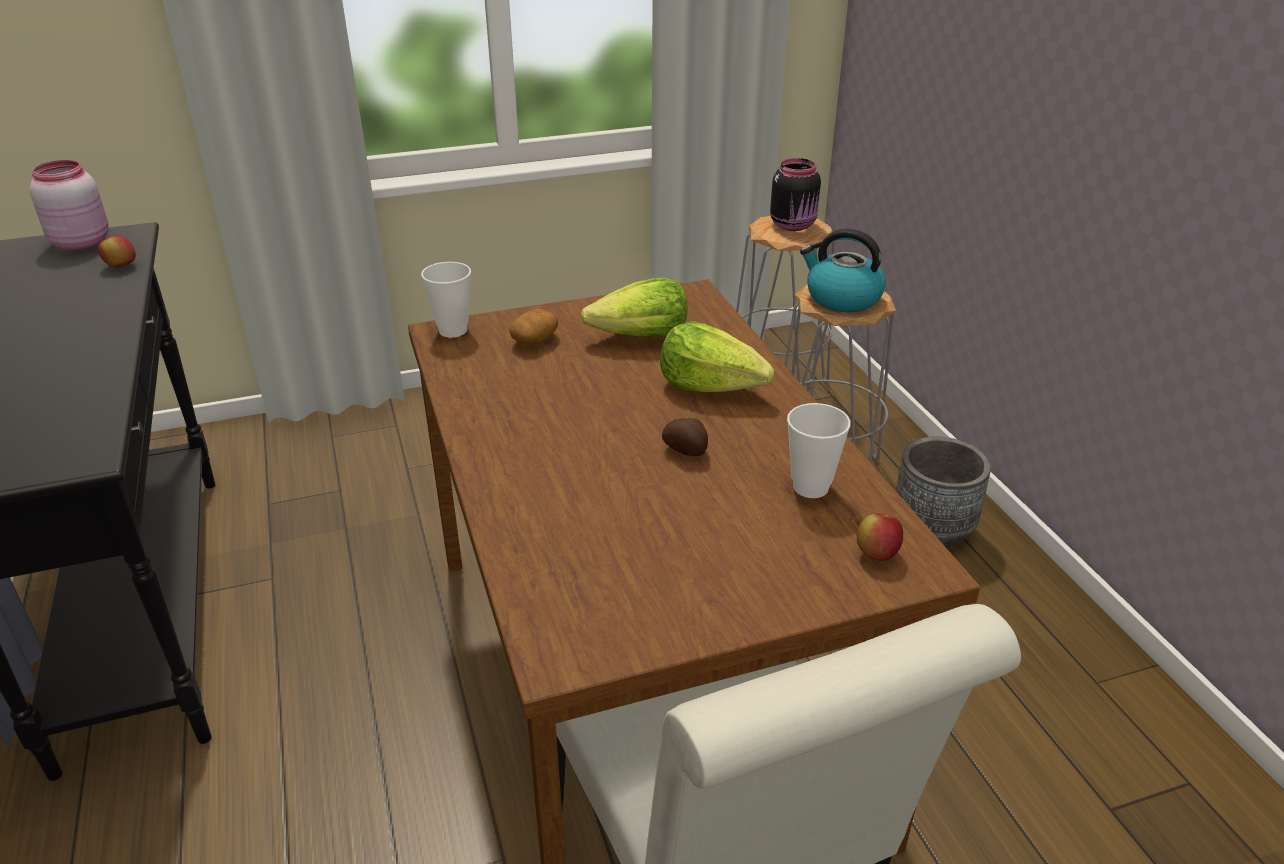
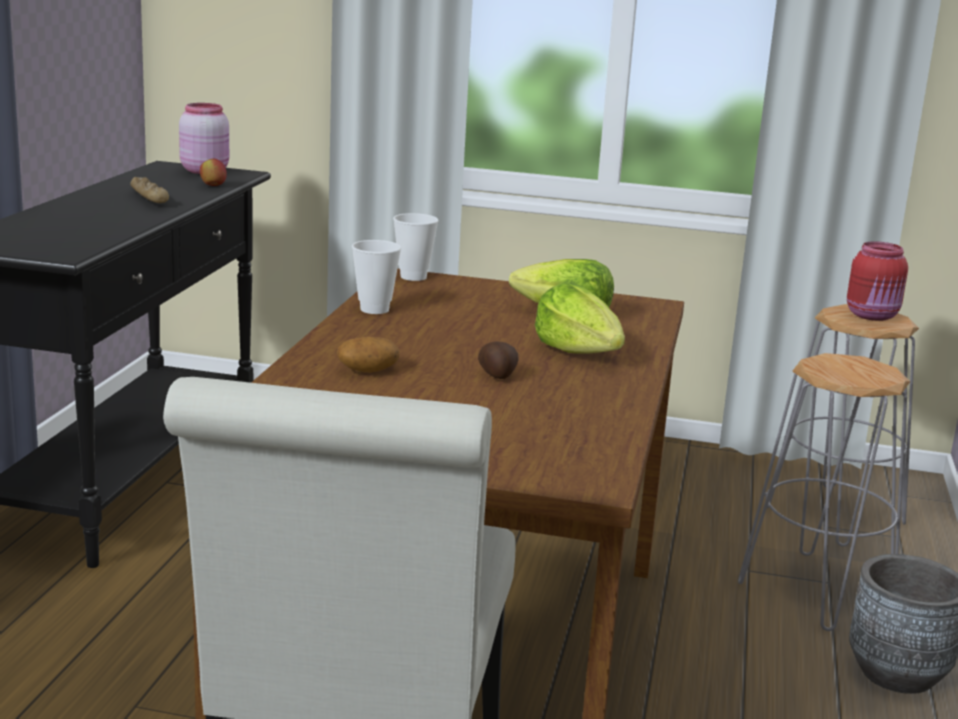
camera: 30 degrees right, 15 degrees down
(71, 314) = (149, 198): none -> bread
(534, 340) = (470, 296): potato -> potato (367, 370)
(794, 225) = (873, 316): black jar -> red jar
(810, 487) = (571, 420): cup -> cup (374, 309)
(841, 298) = (846, 369): kettle -> none
(876, 554) = (566, 465): apple -> none

